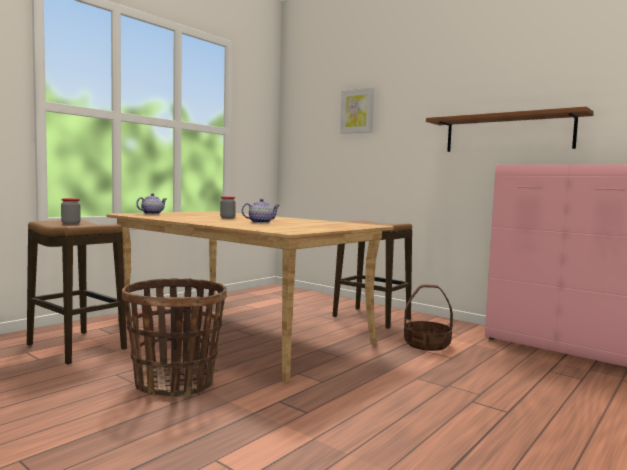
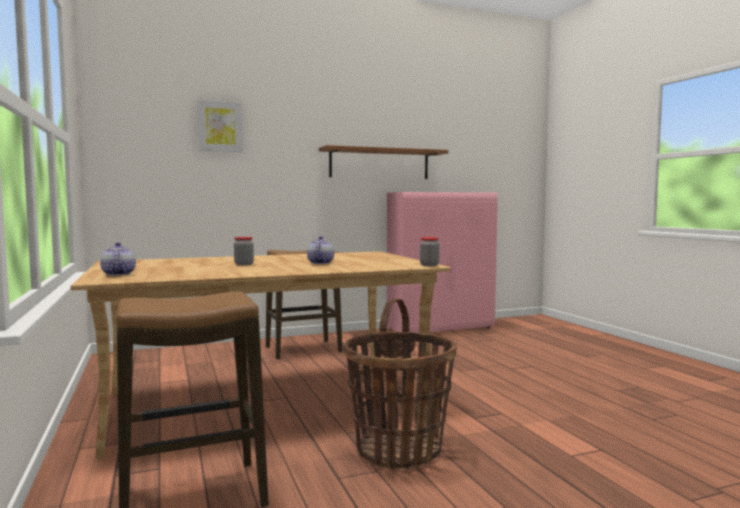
camera: 60 degrees left, 0 degrees up
(71, 223) = (184, 303): jar -> jar (429, 265)

